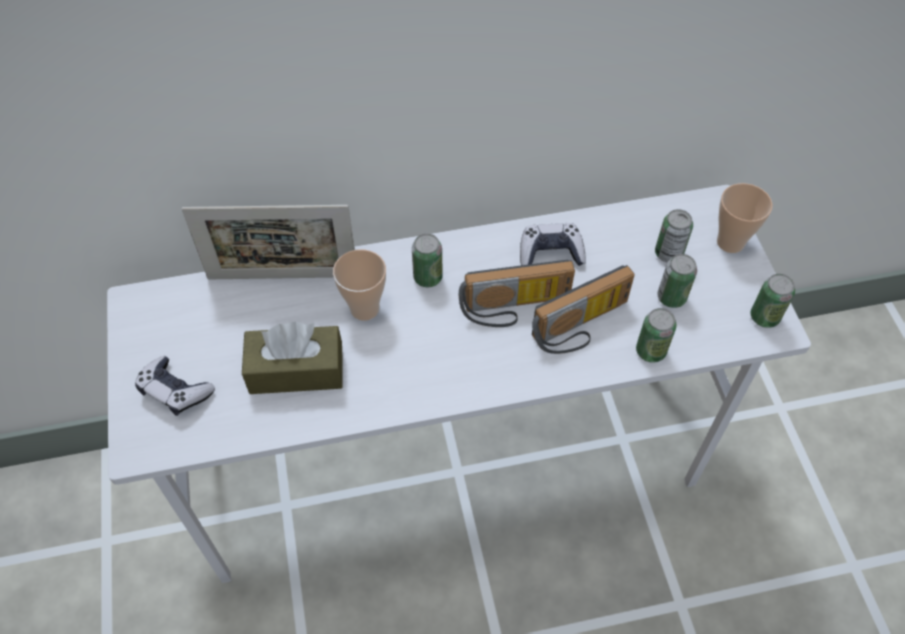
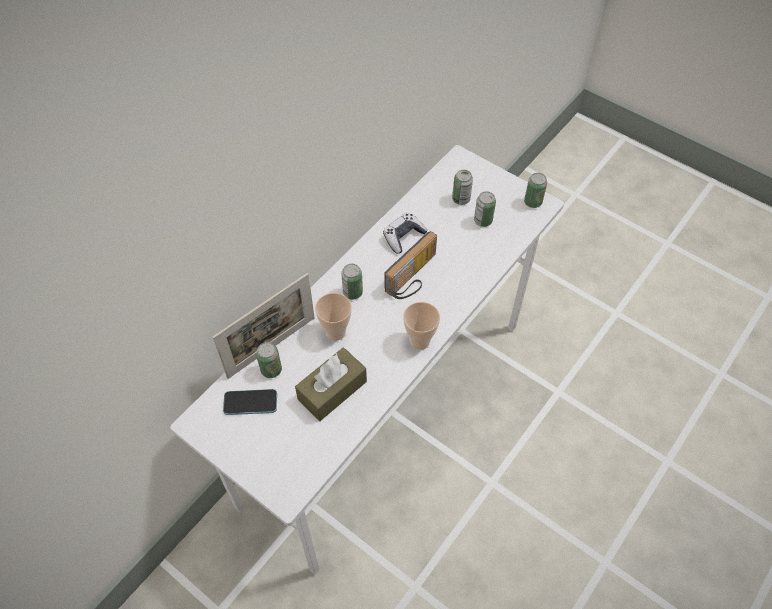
camera: 40 degrees left, 0 degrees up
(175, 391) = (275, 451): game controller -> none
(203, 321) = (250, 403): none -> phone
(582, 327) = (455, 265): radio -> none
(650, 351) = (498, 254): can -> can (271, 370)
(730, 242) = (484, 174): cup -> cup (419, 341)

